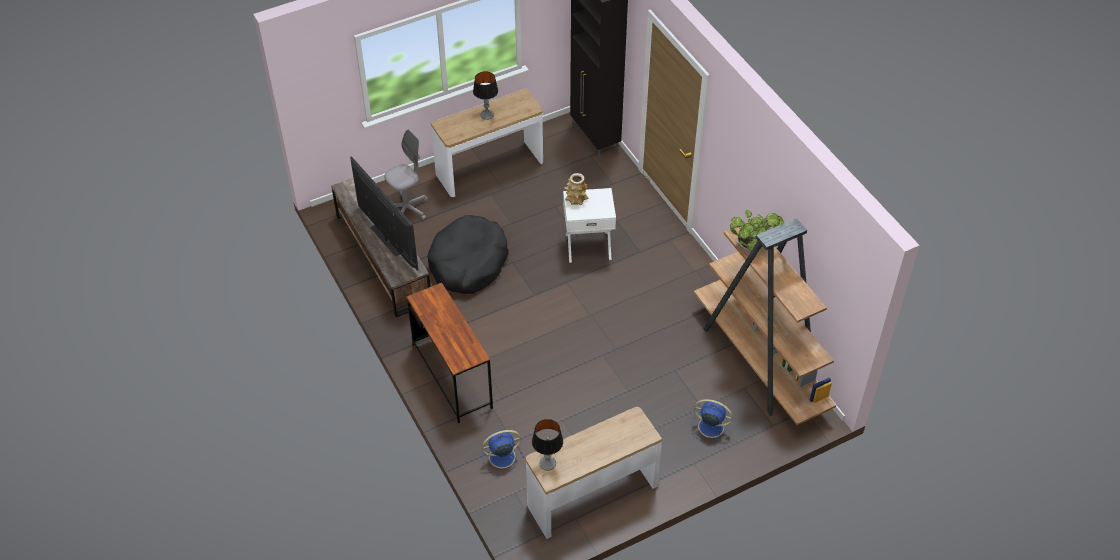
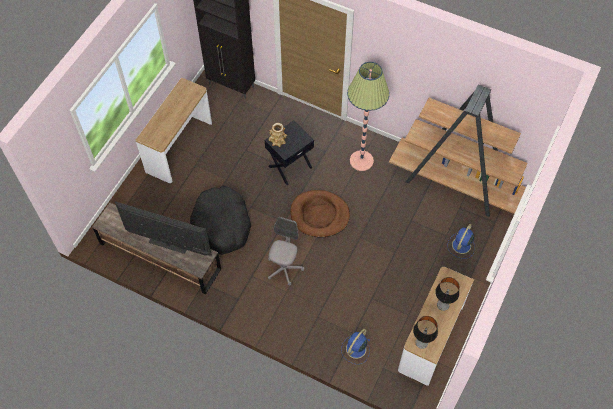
camera: 35 degrees left, 10 degrees up
(407, 209) = (147, 209): grey office chair -> grey office chair (284, 269)
(452, 376) = (278, 313): brown desk -> none
(487, 115) = (170, 112): table lamp -> table lamp (442, 305)
(578, 309) = (319, 215): none -> brown dog bed
(588, 245) = (289, 166): white side table -> black side table
(672, 281) = (361, 161): none -> floor lamp
(709, 426) = (461, 246): blue fan -> blue fan turned 45 degrees counterclockwise
(753, 246) = (444, 116): potted plant -> none

